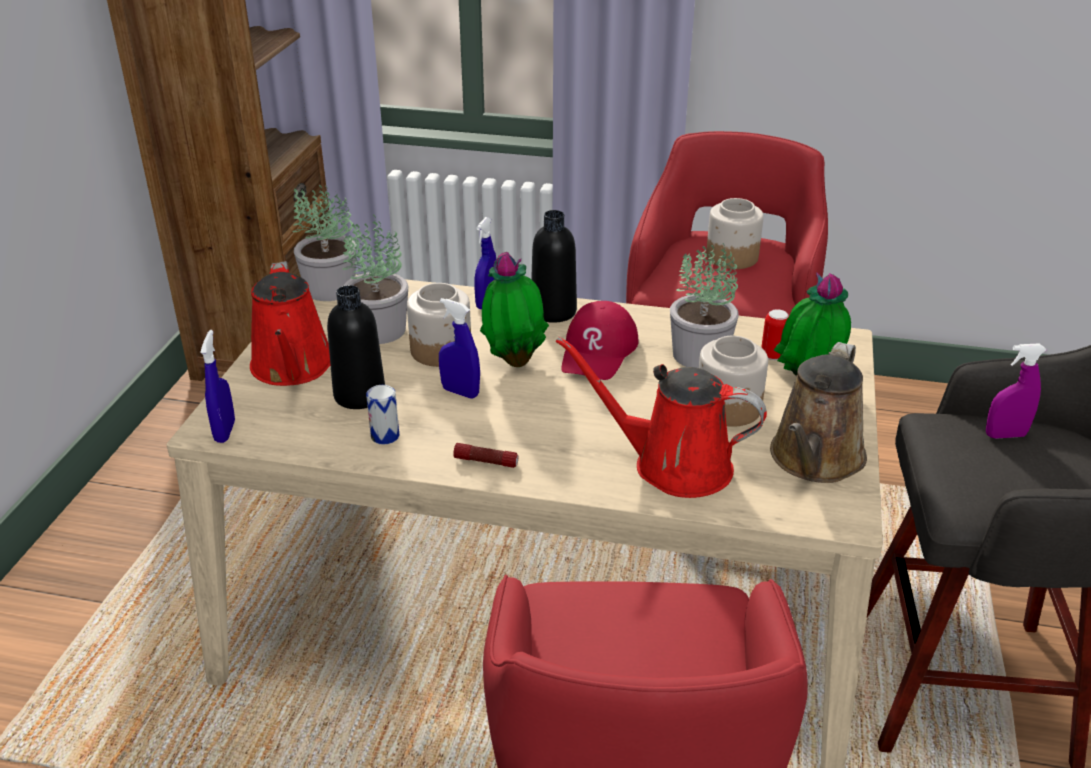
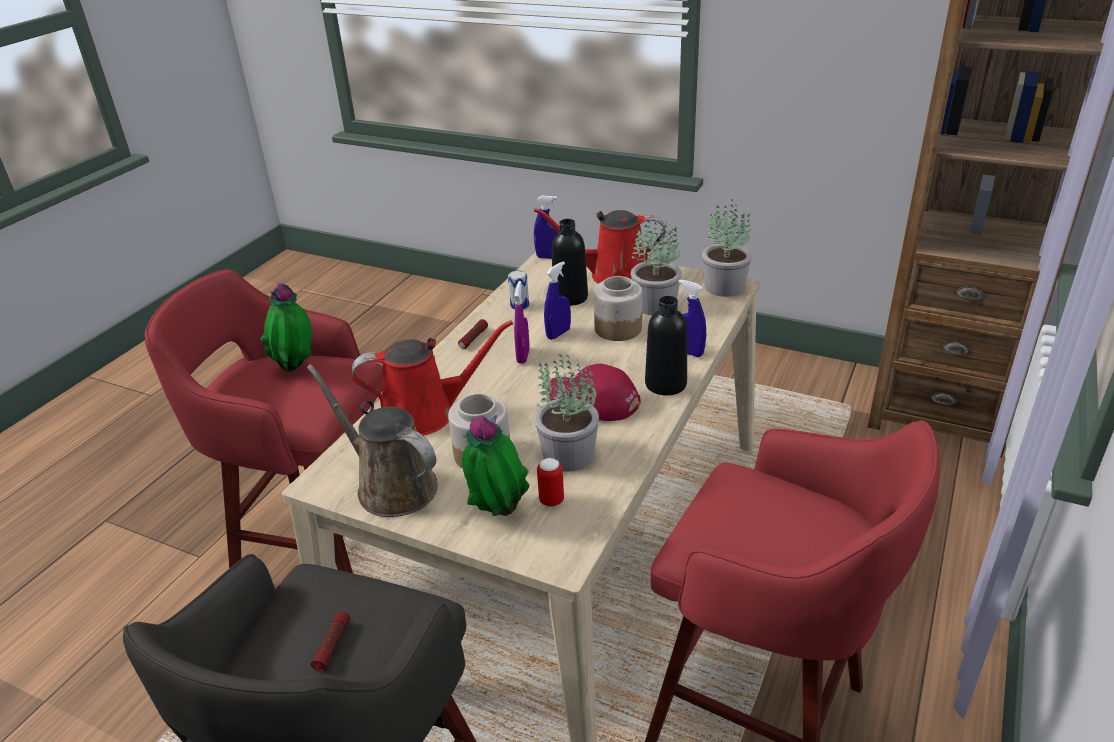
camera: 105 degrees right, 0 degrees up
(514, 361) = (591, 358): potted plant -> potted plant (297, 369)
(672, 465) = (426, 413): red watering can -> red watering can turned 45 degrees clockwise
(731, 257) = (790, 534): jar -> none
(1005, 435) = (368, 648): purple spray bottle -> purple spray bottle (523, 356)
(1021, 455) = (332, 645): none -> flashlight

